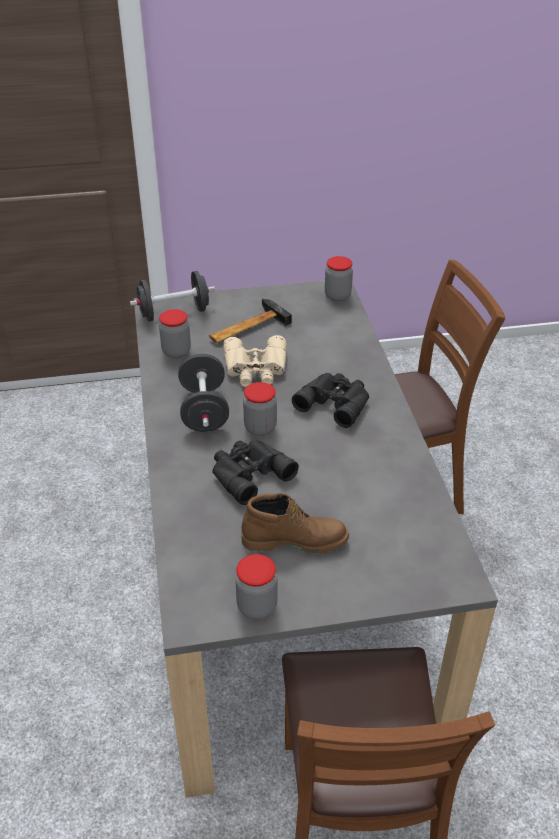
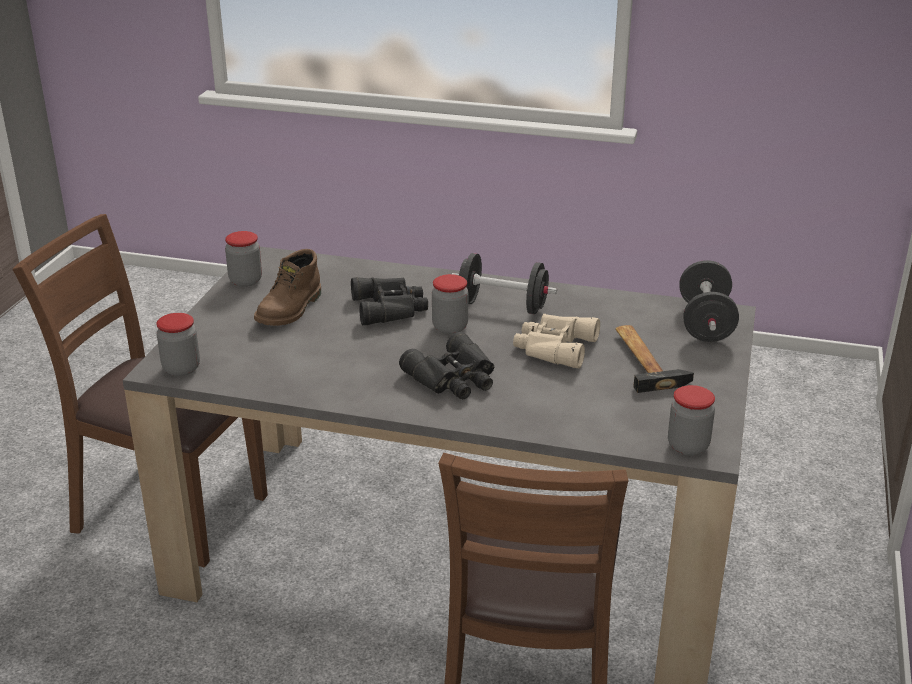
camera: 115 degrees right, 10 degrees down
(176, 351) = (620, 310): jar -> jar (181, 368)

